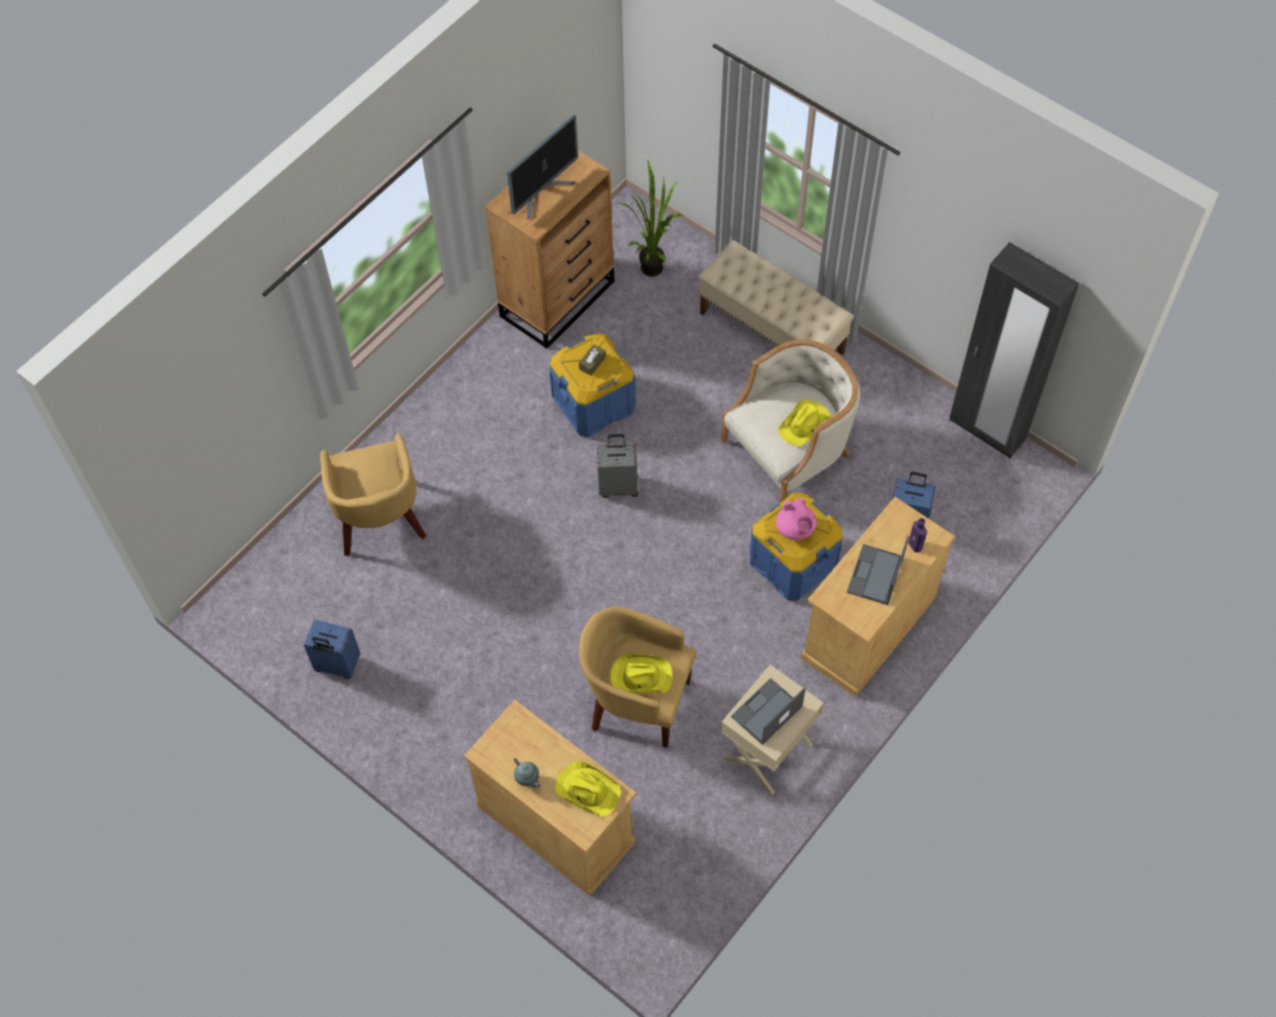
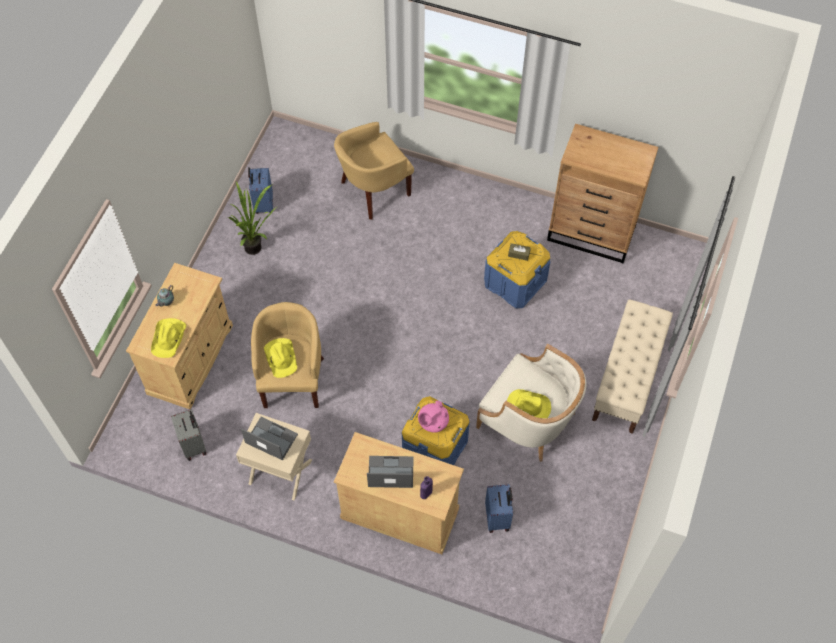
camera: 70 degrees right, 0 degrees up
(543, 192) = (604, 152): monitor -> none
(618, 486) = (454, 318): grey suitcase -> grey suitcase (194, 445)
(654, 264) = (650, 283): potted plant -> potted plant (257, 248)
(986, 430) = (607, 556): black wardrobe -> none

